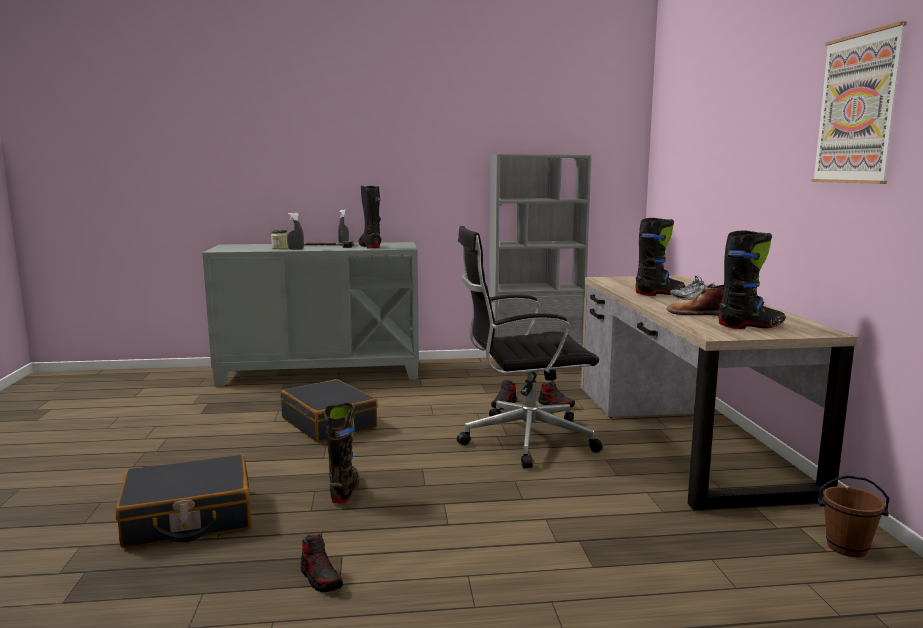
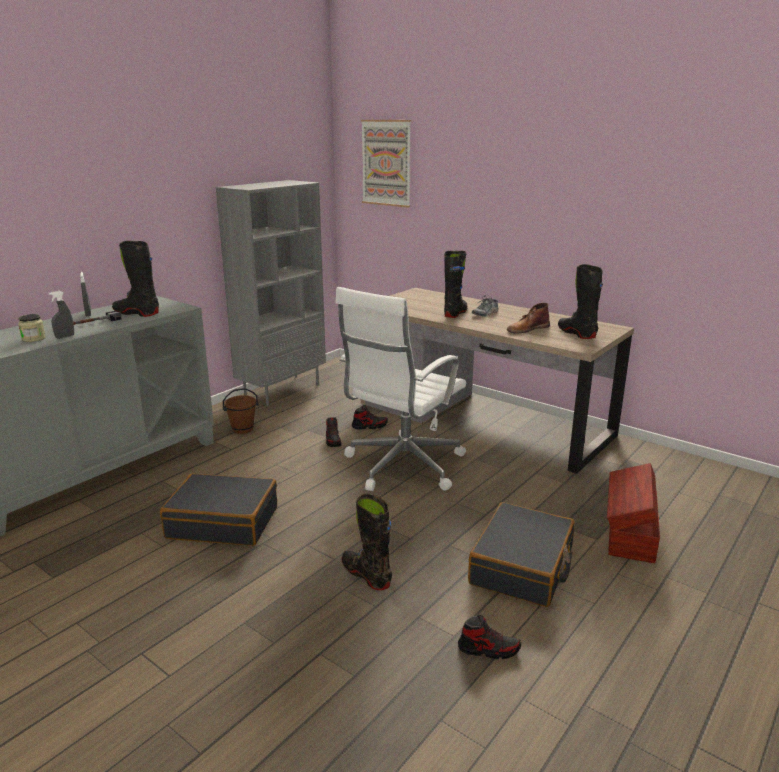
camera: 45 degrees left, 10 degrees up
(188, 518) = (293, 678): black suitcase -> black suitcase (522, 567)
(523, 439) = (402, 466): black office chair -> white office chair
(644, 581) = (629, 533): none -> brown storage box
(751, 326) = (577, 333): black boot -> black boot turned 60 degrees counterclockwise
(847, 548) = (660, 462): brown bucket -> brown bucket (242, 429)
(857, 109) = (619, 169): picture -> picture (386, 163)

